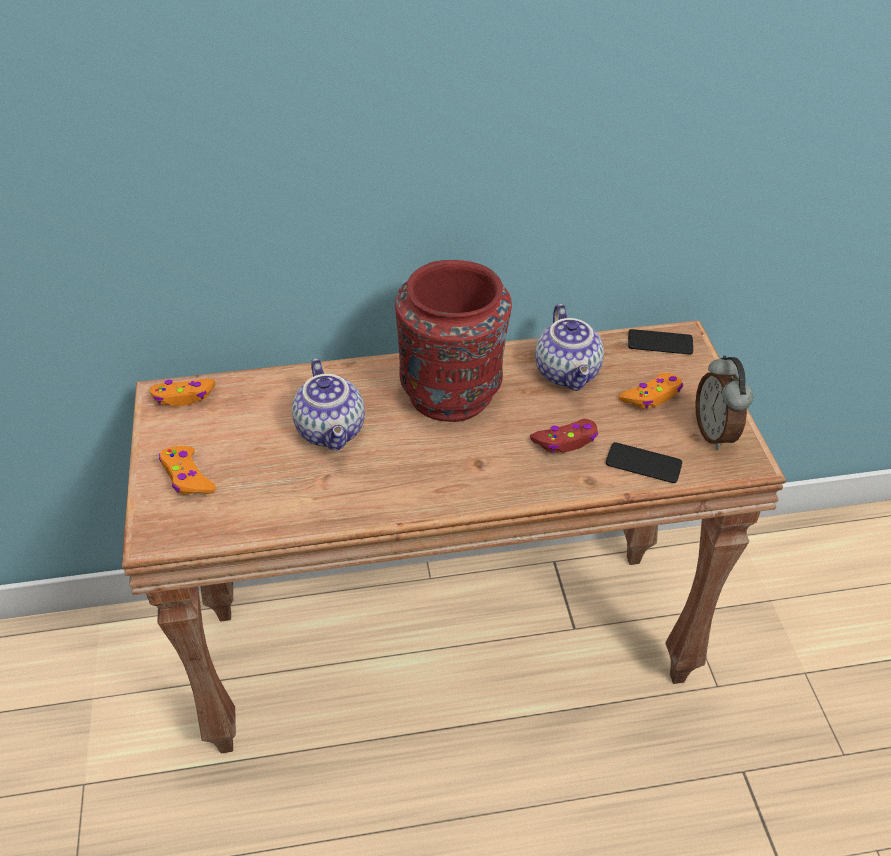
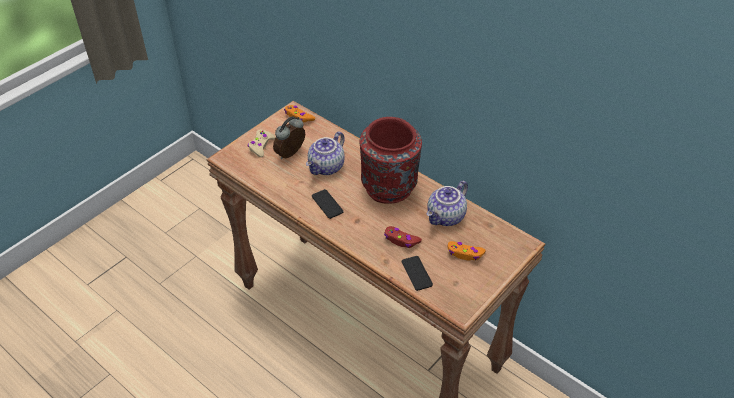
camera: 50 degrees right, 0 degrees up
(187, 477) = (261, 146): orange game controller -> beige game controller
(660, 343) = (507, 237): phone -> phone (327, 204)
(715, 433) = (466, 288): alarm clock -> alarm clock (291, 154)

